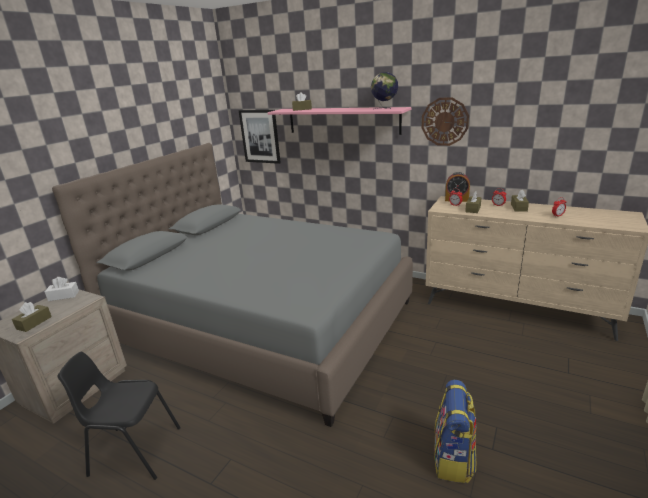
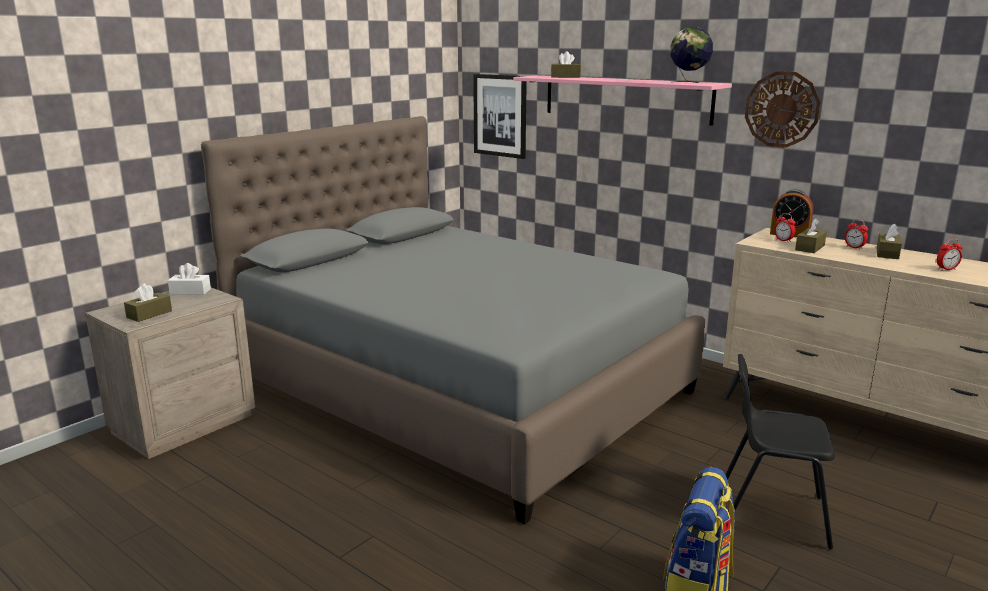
camera: 10 degrees right, 5 degrees down
(134, 451) = (247, 505): black chair -> black chair (771, 513)

